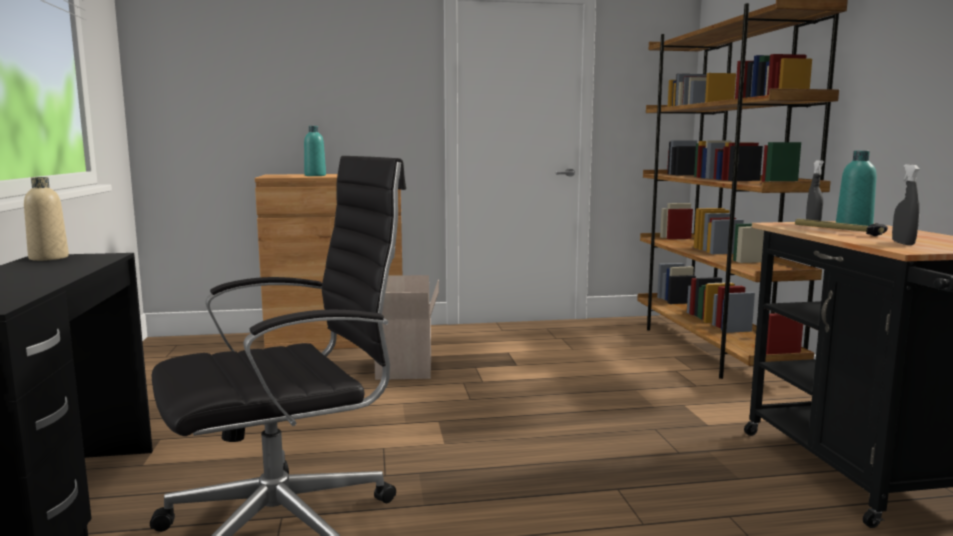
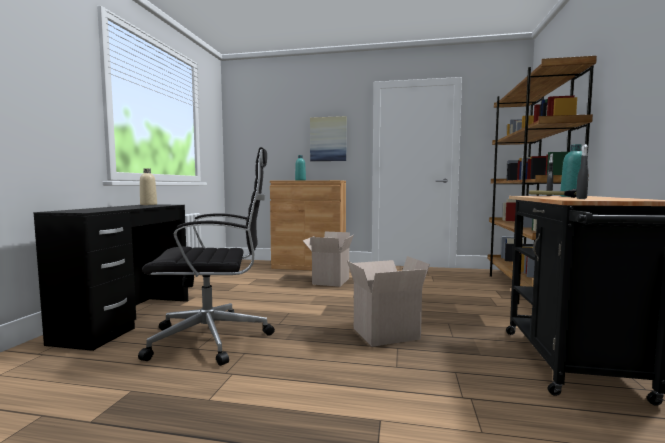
camera: 20 degrees right, 5 degrees down
(359, 92) = (328, 139): none -> picture
(579, 462) = (386, 333): none -> cardboard box

